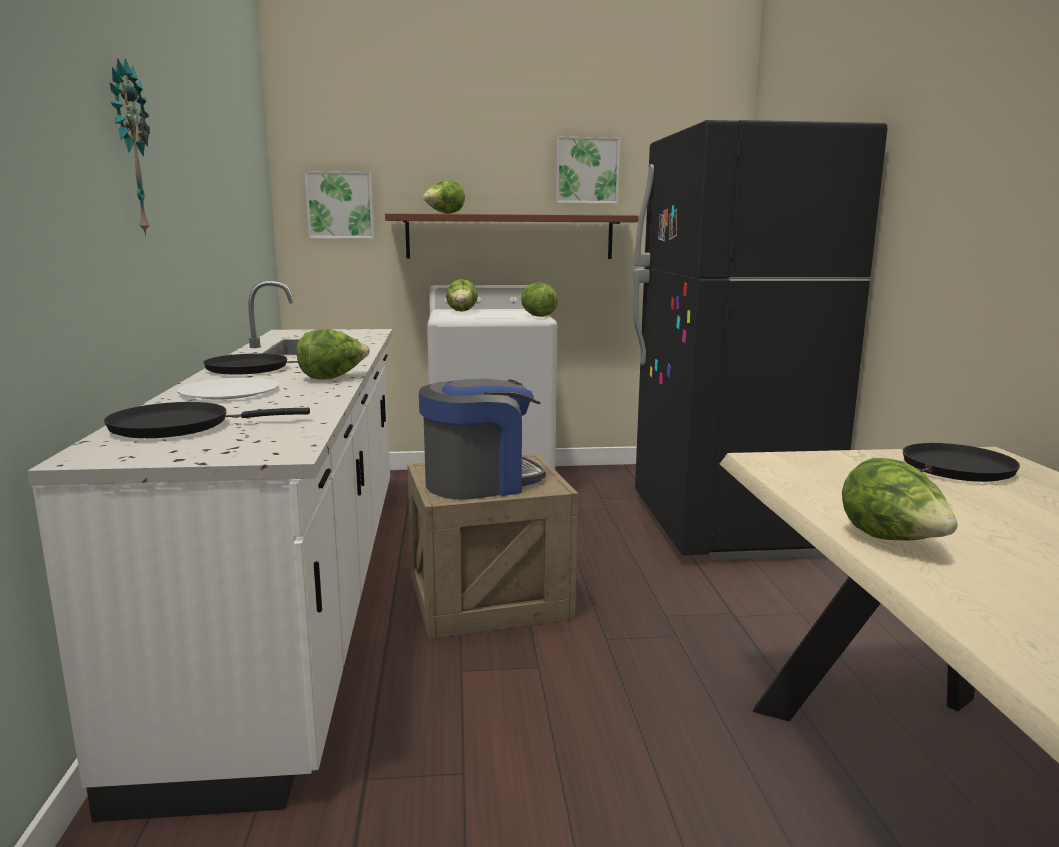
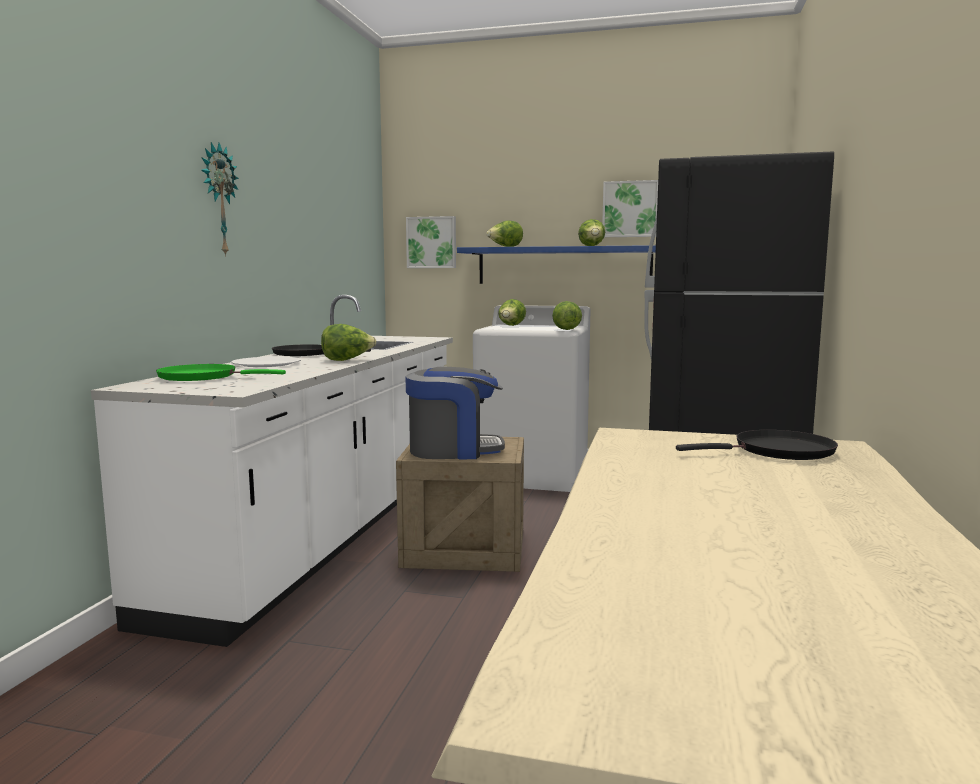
camera: 20 degrees right, 5 degrees down
(178, 426) = (203, 377): black frying pan -> green frying pan
(510, 237) = (563, 265): brown shelf -> blue shelf
(892, 541) = (621, 483): lettuce -> lettuce (592, 246)

